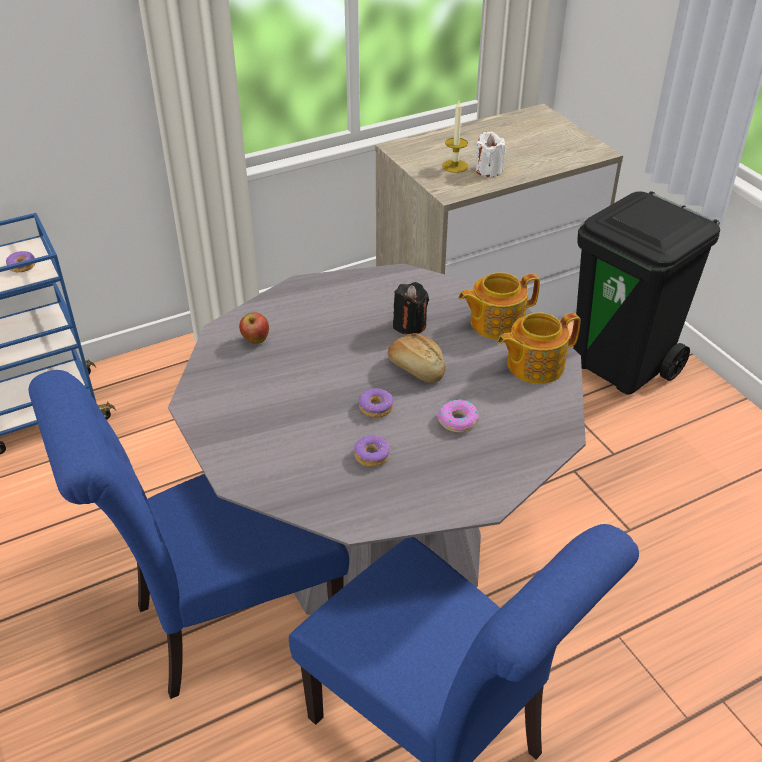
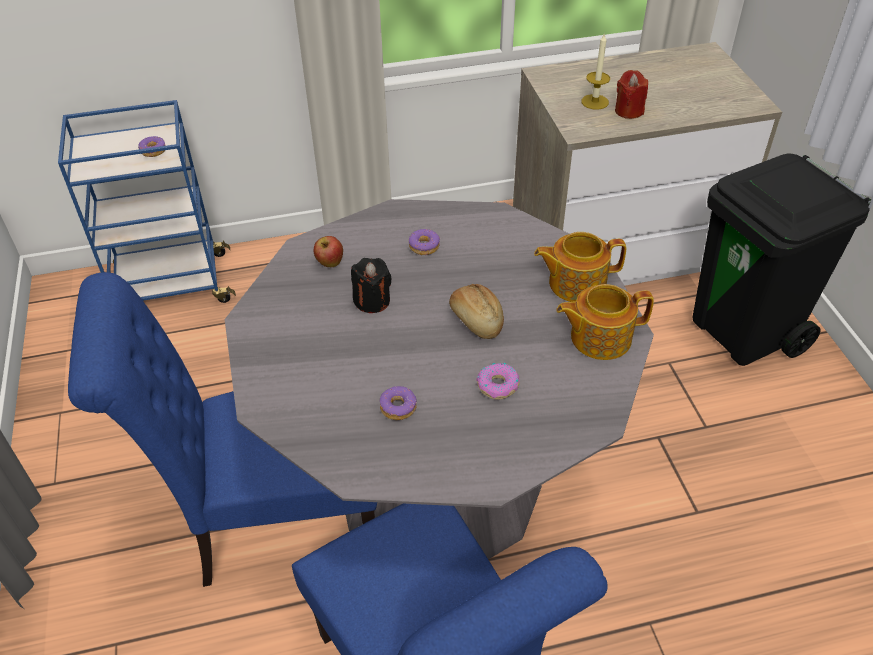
camera: 15 degrees right, 5 degrees up
(376, 407) = (421, 356): donut -> donut (424, 246)
(409, 325) = (486, 271): black candle -> black candle (372, 301)
(488, 170) = (628, 111): white candle -> red candle

